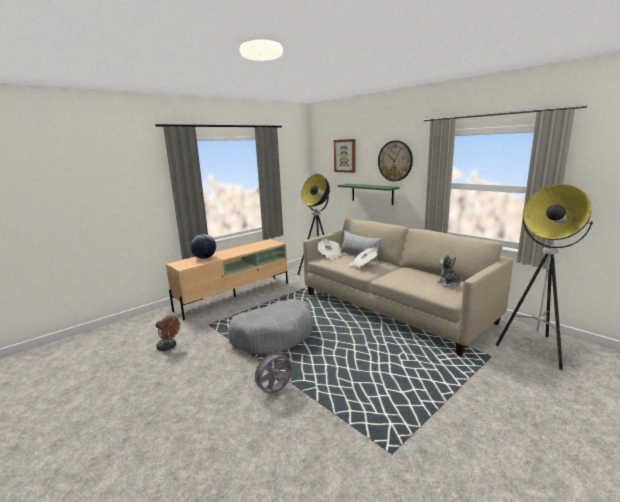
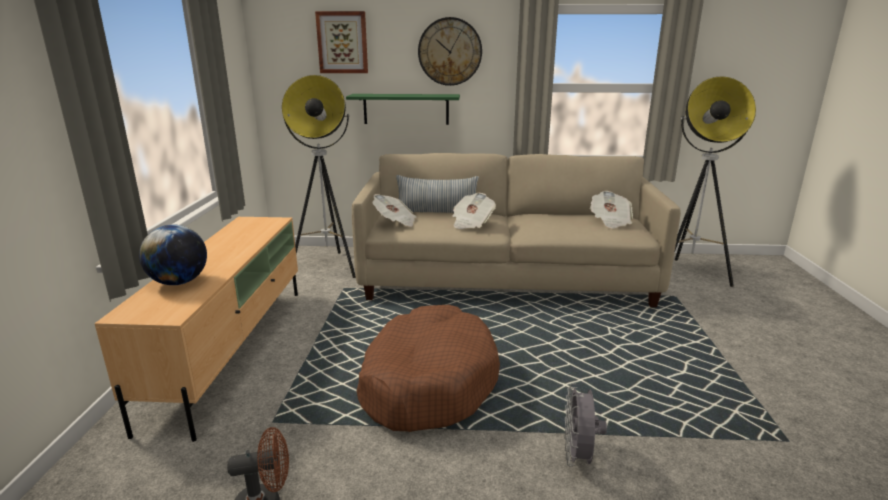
camera: 45 degrees left, 5 degrees up
(274, 335) = (427, 382): grey dog bed -> brown dog bed
(448, 284) = (610, 221): plush toy -> newspaper

